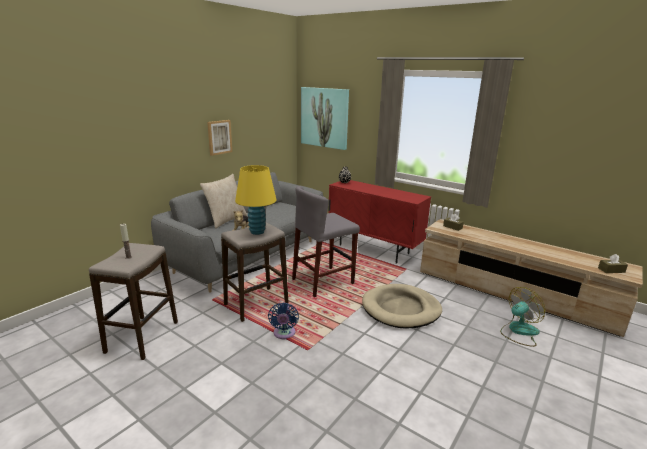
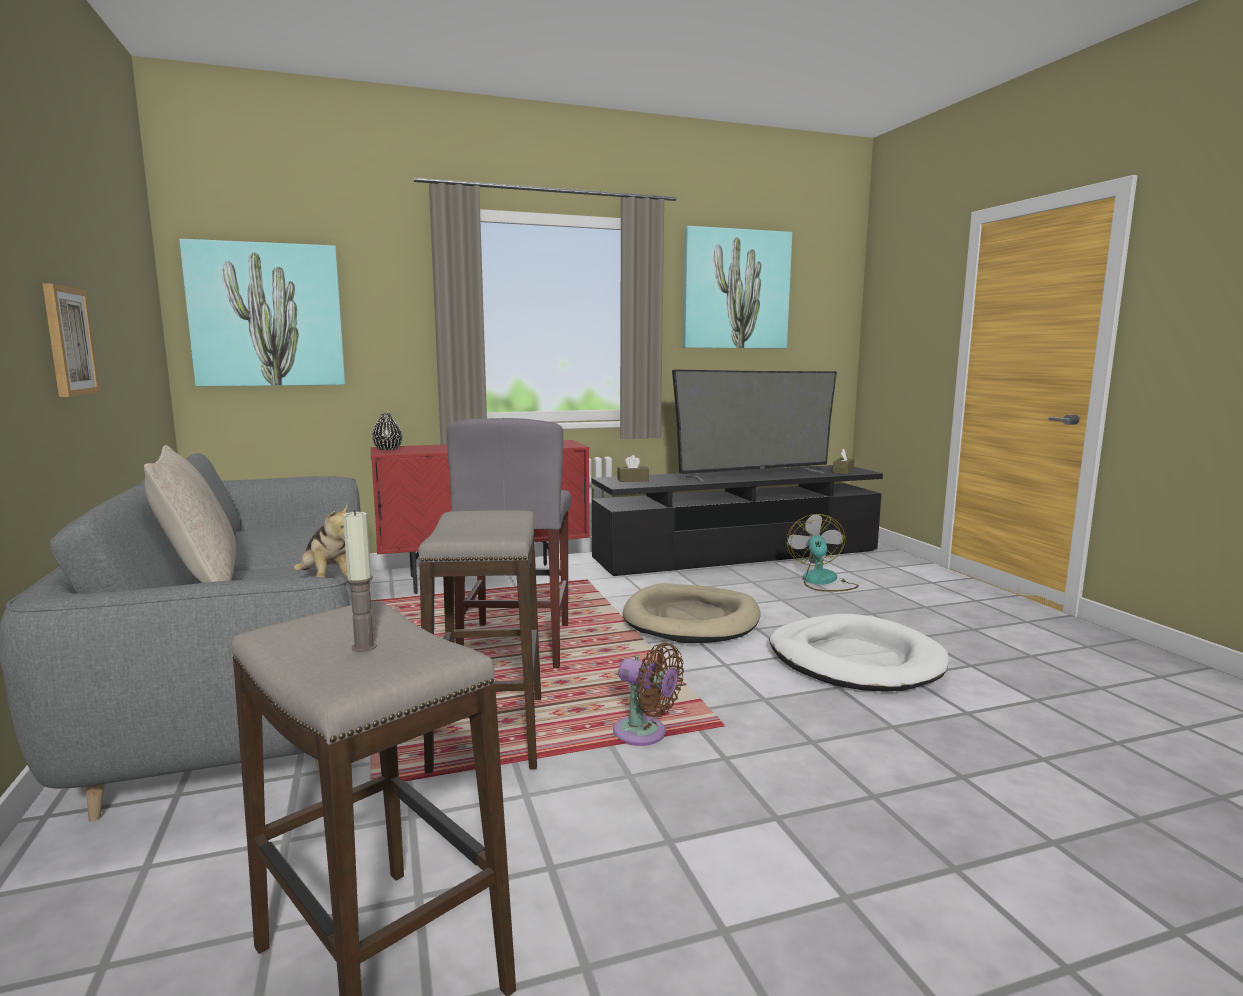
camera: 55 degrees left, 10 degrees down
(257, 232) = (491, 522): yellow table lamp -> none
(284, 334) = (644, 734): blue fan -> brown fan
(418, 370) = (855, 660): none -> white dog bed
(513, 293) = (737, 555): beige tv stand -> black tv stand
(532, 249) = (754, 475): none -> television
(571, 120) = (735, 289): none -> picture

